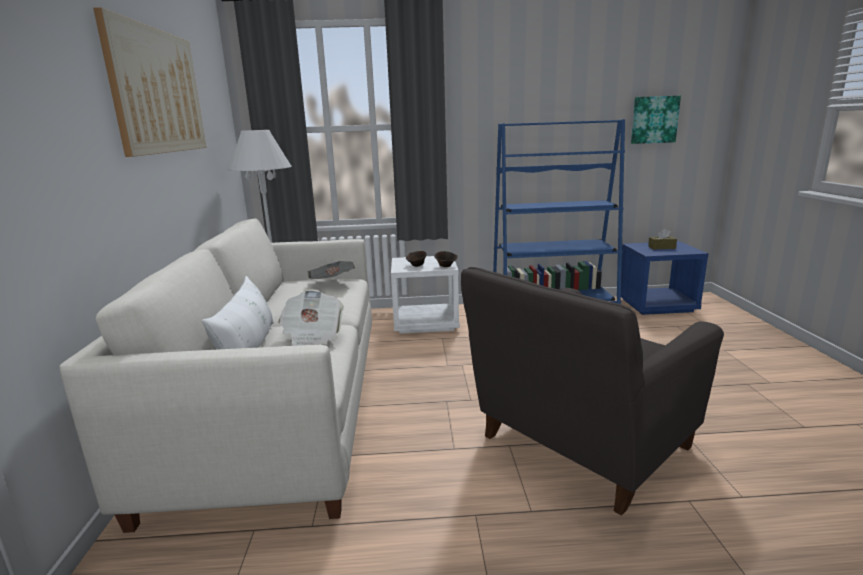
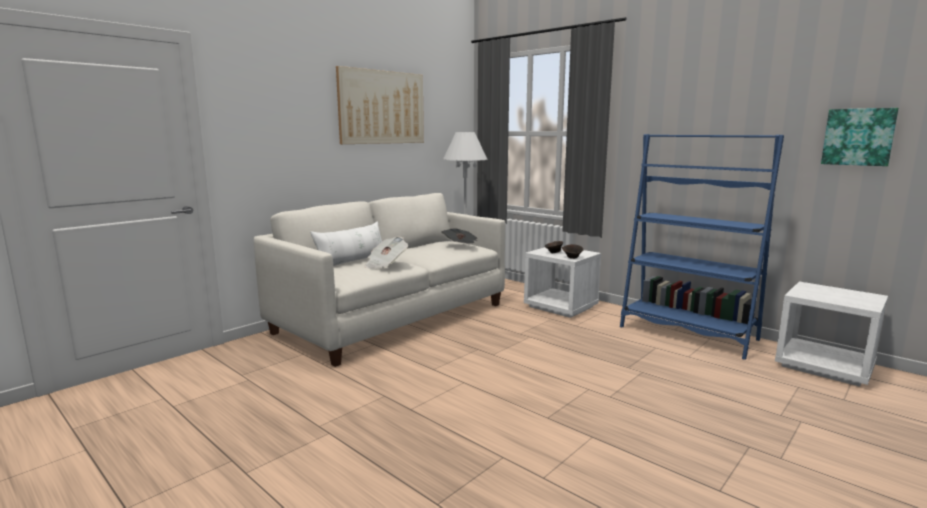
camera: 45 degrees right, 5 degrees down
(578, 446) = (501, 403): grey armchair -> none
(657, 305) = (825, 366): blue nightstand -> white nightstand
(661, 247) = (835, 294): brown tissue box -> none

